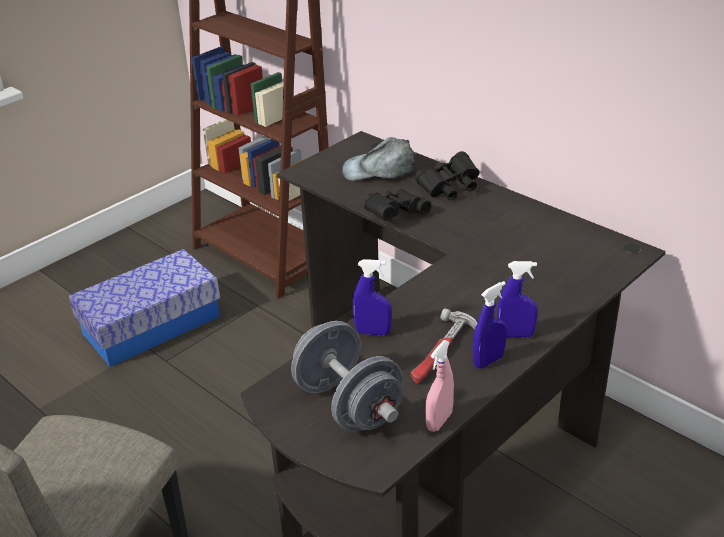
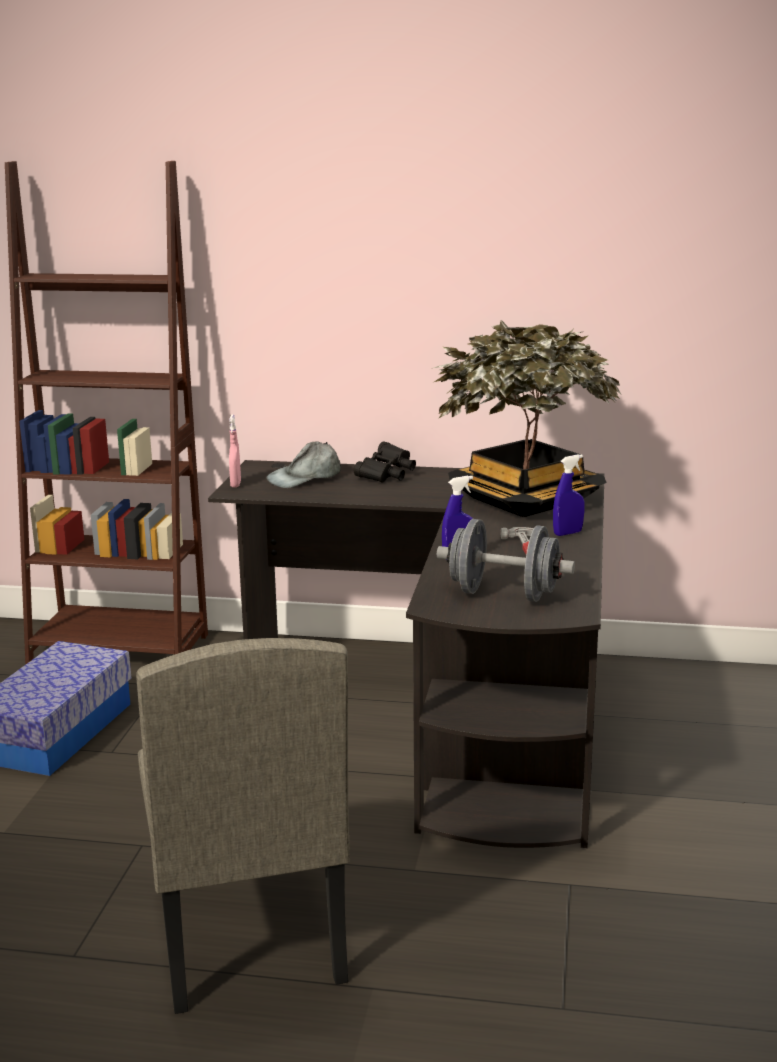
camera: 35 degrees left, 15 degrees down
(394, 215) = (365, 498): black binoculars -> none
(439, 421) = (583, 583): pink spray bottle -> pink spray bottle (235, 484)
(488, 361) = (570, 549): blue spray bottle -> none
(534, 267) = (526, 500): none -> potted plant

